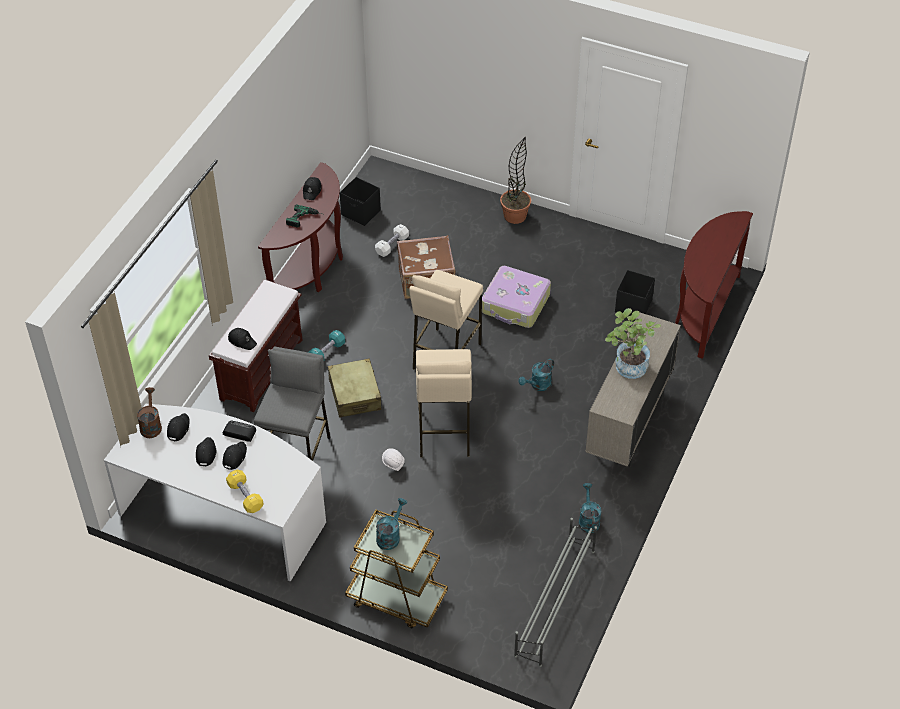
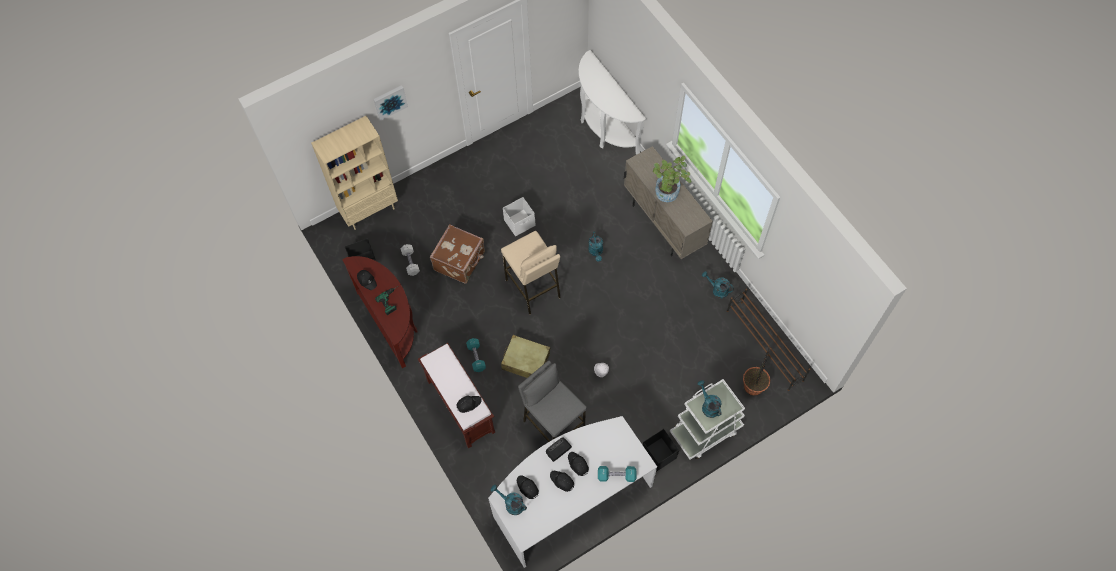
camera: 55 degrees left, 15 degrees up
(151, 425) = (511, 504): brown watering can -> turquoise watering can
(245, 496) = (616, 475): yellow dumbbell -> turquoise dumbbell
(396, 598) = (705, 431): brown cart -> white cart
(423, 185) = (369, 210): none -> beige bookcase
(444, 432) = (595, 327): beige stool -> none
(493, 68) = (390, 101): none -> picture
(515, 216) = (443, 176): potted plant -> potted plant (753, 386)
(515, 304) = (520, 223): suitcase -> white storage box
(554, 603) = (764, 345): grey shoe rack -> brown shoe rack
(633, 306) = (571, 160): black storage box -> black storage box (659, 454)
(704, 311) = (604, 127): brown console table -> white console table

